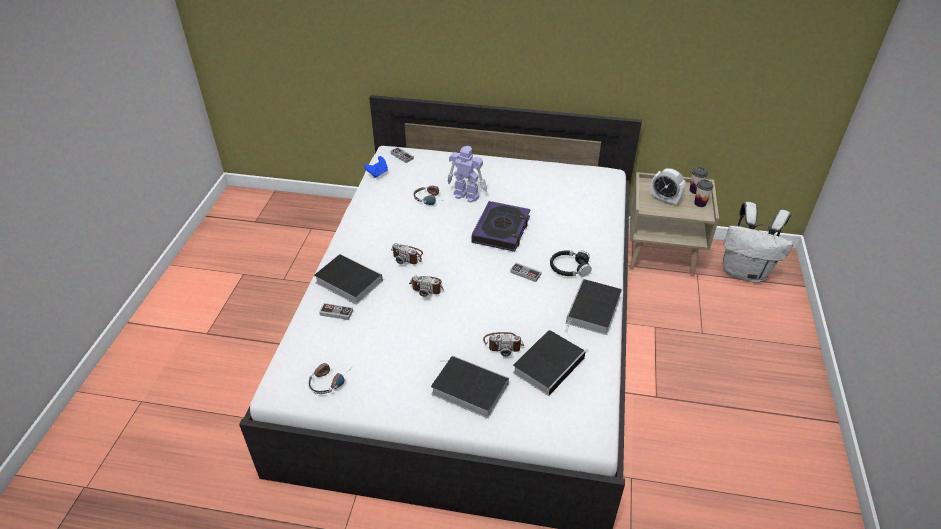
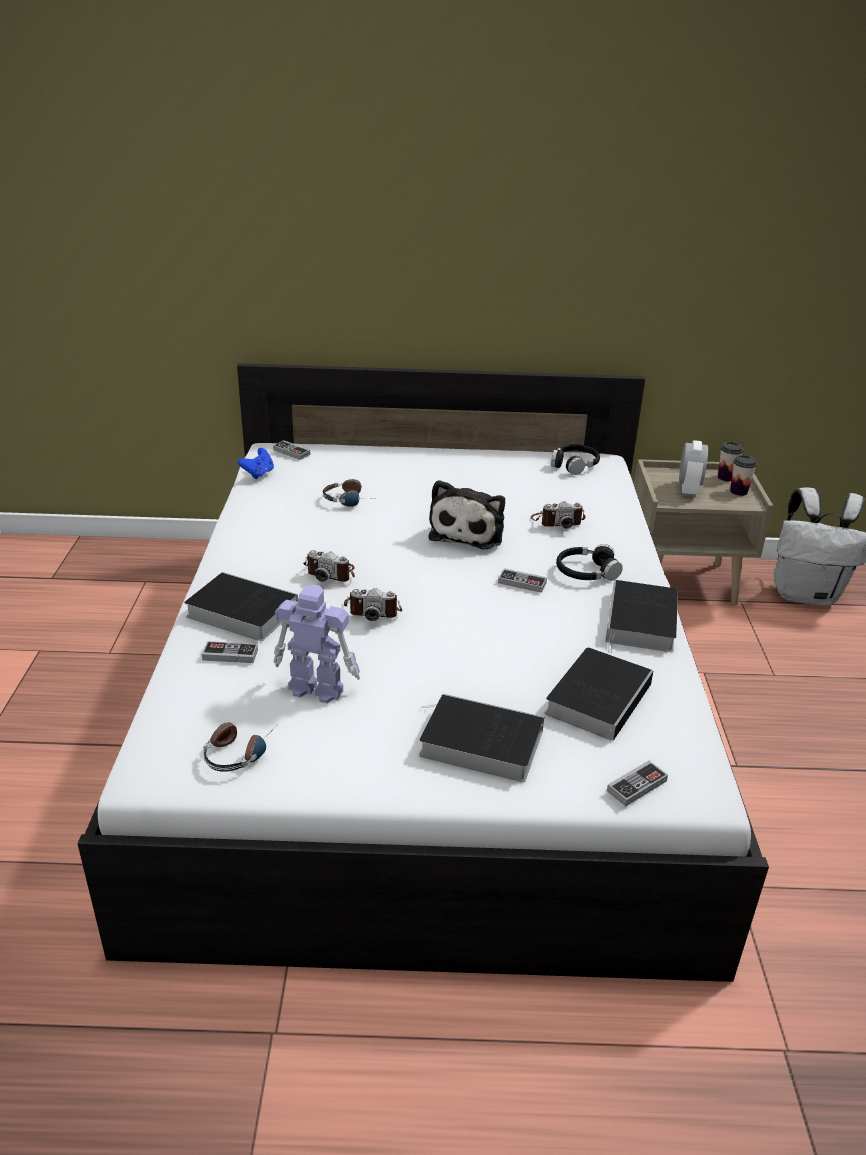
camera: 10 degrees left, 10 degrees down
(466, 195) = (402, 493): toy robot -> toy robot (315, 688)
(501, 230) = (469, 531): book -> plush toy
(503, 344) = (517, 676): camera -> camera (557, 521)
(553, 428) = (636, 786): none -> game controller
(587, 178) = (574, 465): none -> black headphones
(664, 199) = (688, 490): alarm clock -> alarm clock turned 105 degrees counterclockwise

